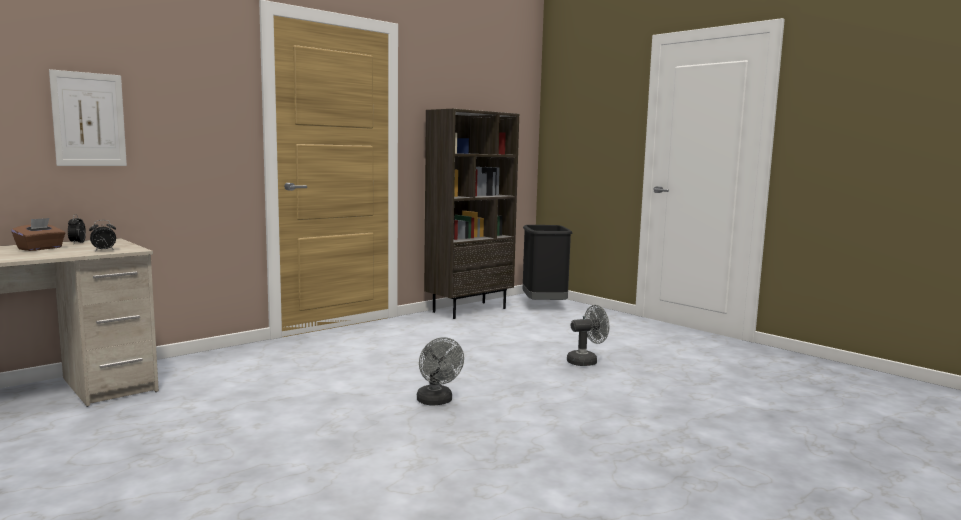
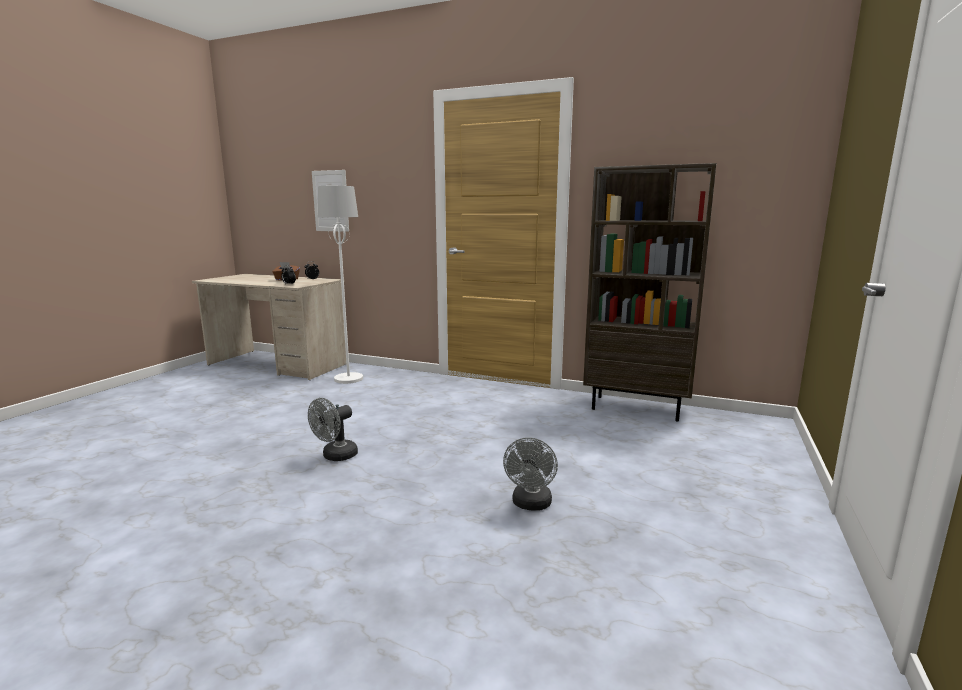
camera: 65 degrees right, 5 degrees up
(200, 373) = (349, 379): none -> white floor lamp
(543, 305) = (736, 436): black trash can -> none
(586, 361) = (531, 505): grey fan -> grey fan turned 60 degrees clockwise

